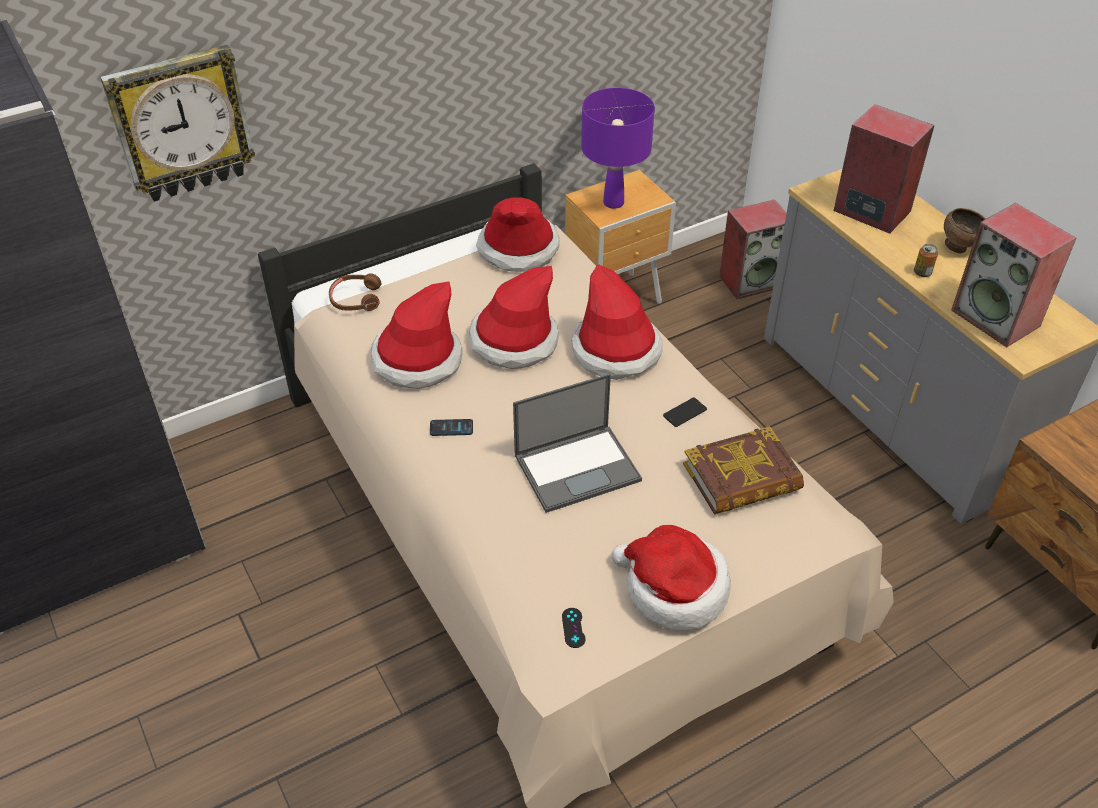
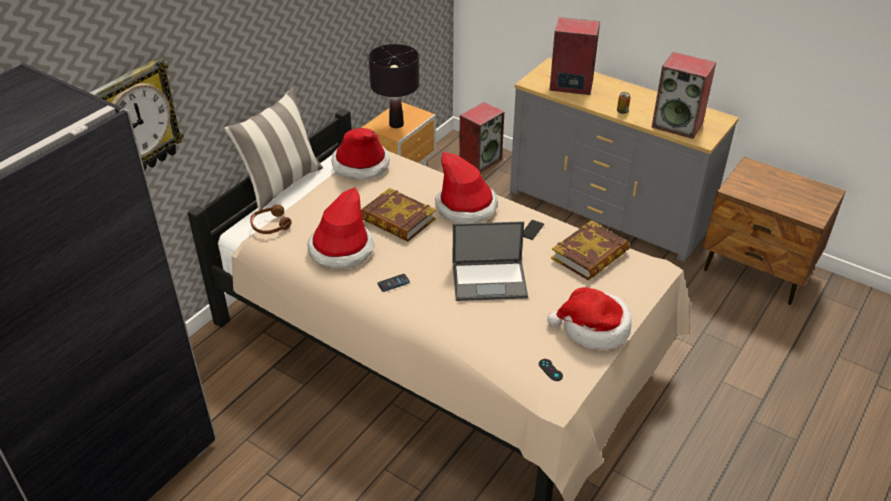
camera: 25 degrees left, 5 degrees down
(407, 246) = (281, 184): none -> pillow
(514, 341) = (397, 220): hat -> book
(578, 467) = (490, 280): laptop -> laptop turned 45 degrees clockwise
(613, 202) = (396, 124): purple table lamp -> black table lamp
(958, 247) = (632, 93): brown bowl -> none

